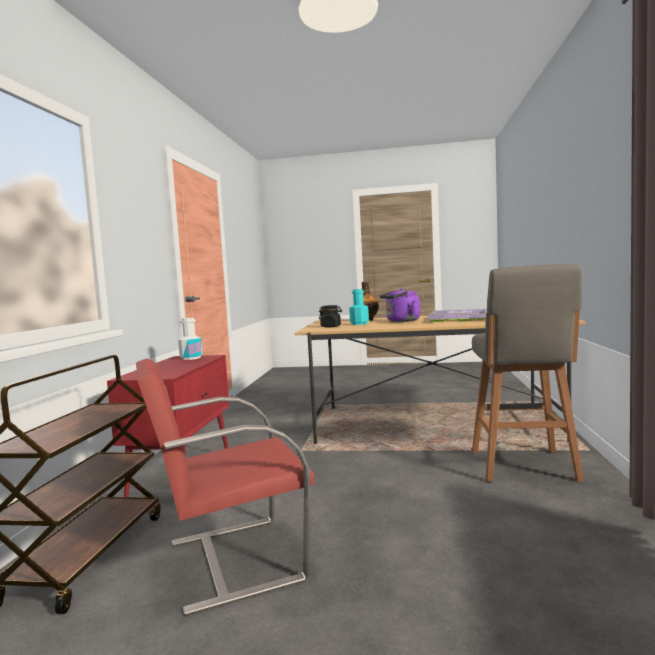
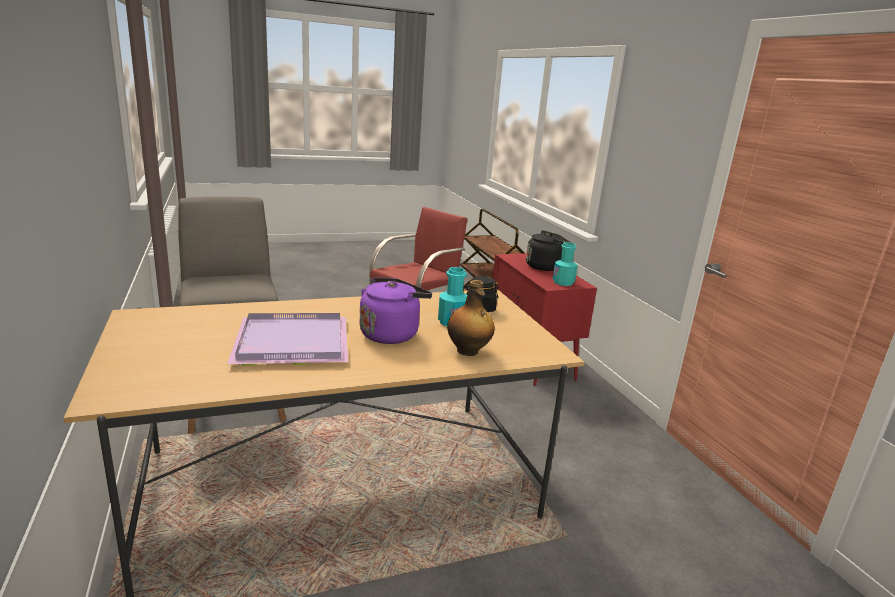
camera: 150 degrees right, 15 degrees up
(161, 367) = (545, 267): none -> black kettle
(191, 358) = (563, 282): white bottle -> turquoise bottle

